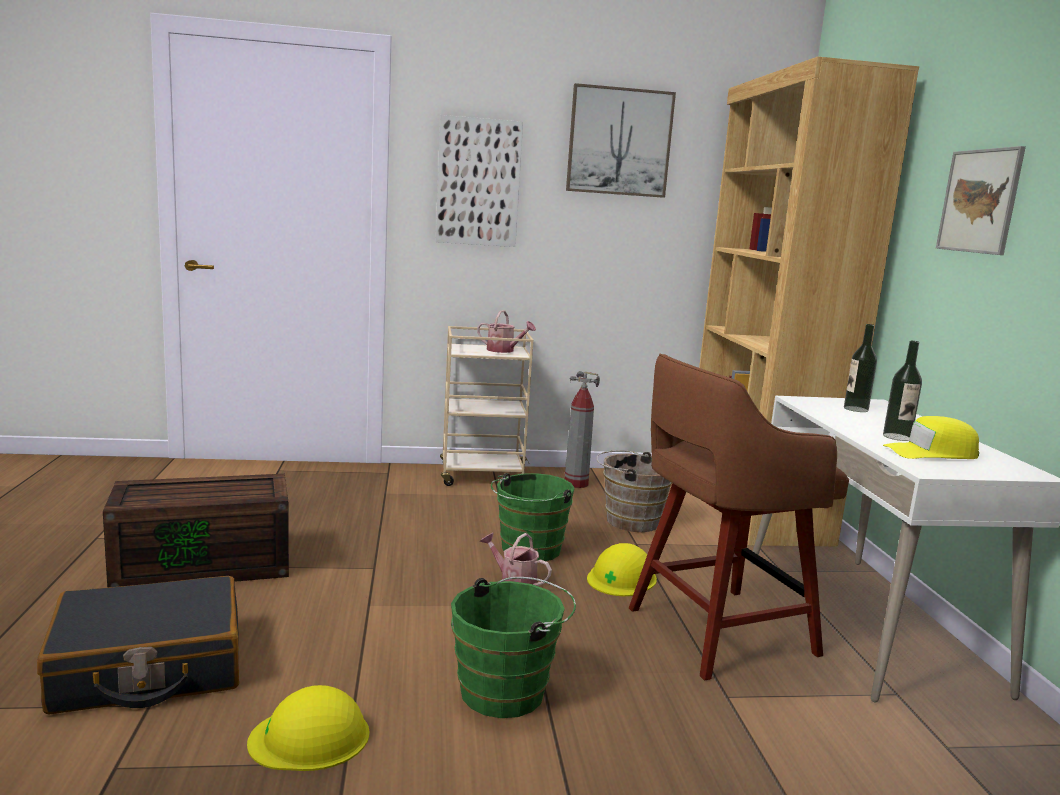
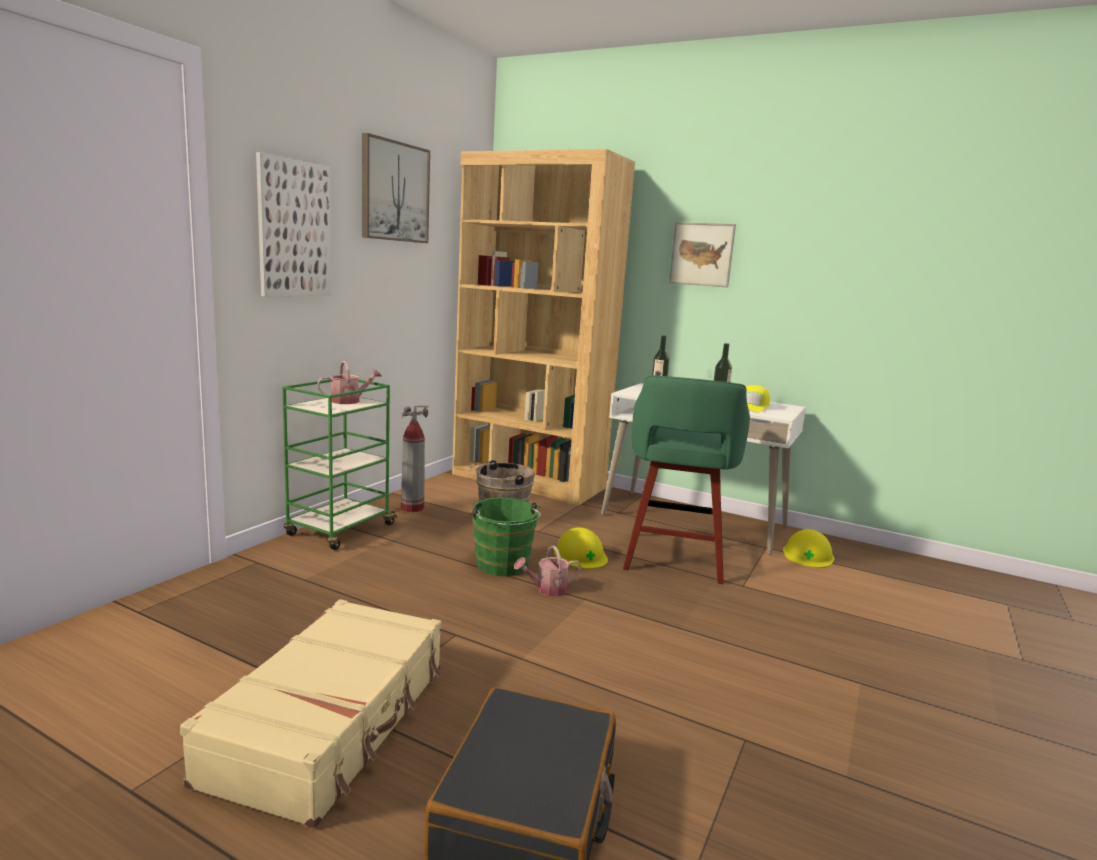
camera: 55 degrees left, 0 degrees up
(206, 564) = (332, 722): brown storage box -> beige suitcase
(310, 737) = (705, 746): yellow hard hat -> yellow hard hat (808, 555)
(482, 476) = (340, 530): beige cart -> green cart
(509, 690) = (693, 646): green bucket -> none
(715, 632) = (673, 559): brown stool -> green stool

